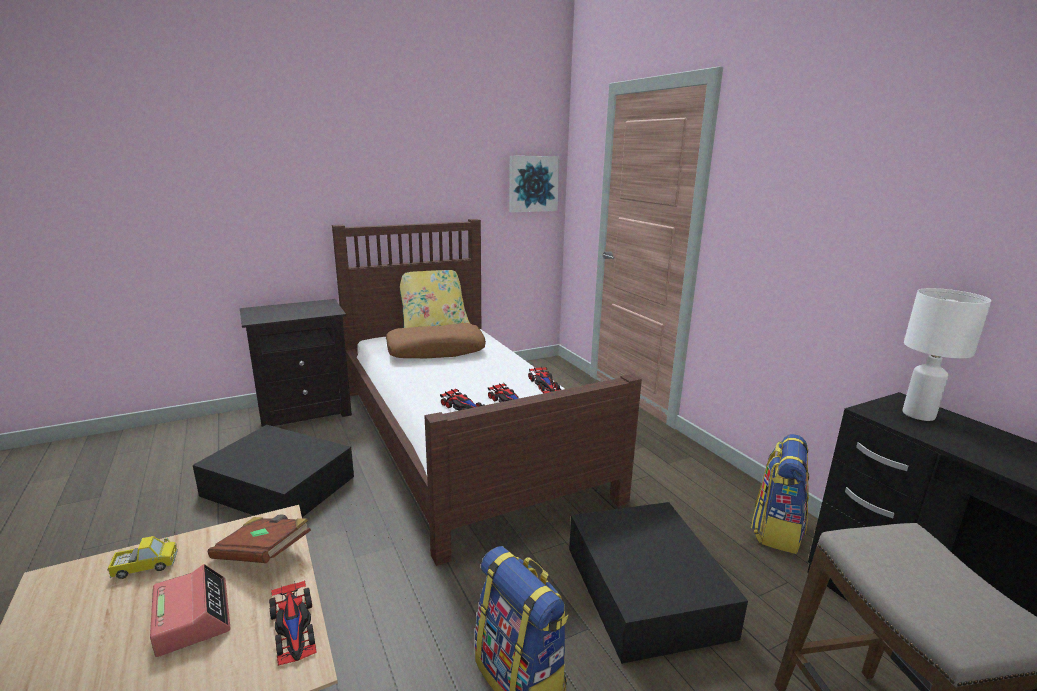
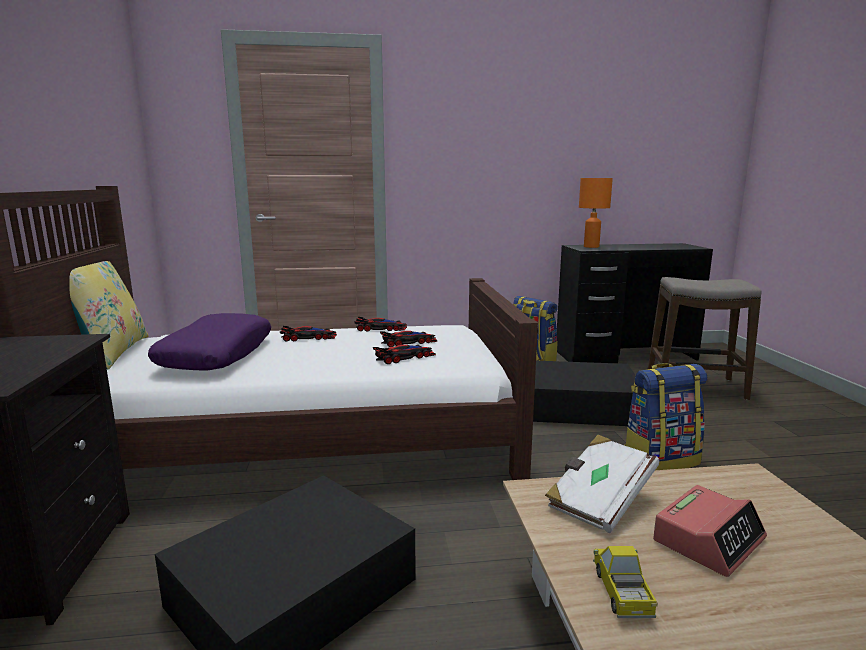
camera: 70 degrees left, 5 degrees down
(192, 617) = (708, 539): alarm clock -> alarm clock turned 150 degrees clockwise
(263, 553) = (599, 500): brown book -> white book
(293, 627) = (708, 481): toy car -> toy car (309, 337)
(436, 351) = (216, 355): brown pillow -> purple pillow
(533, 184) = (129, 142): picture -> none
(919, 414) = (591, 246): white table lamp -> orange table lamp

